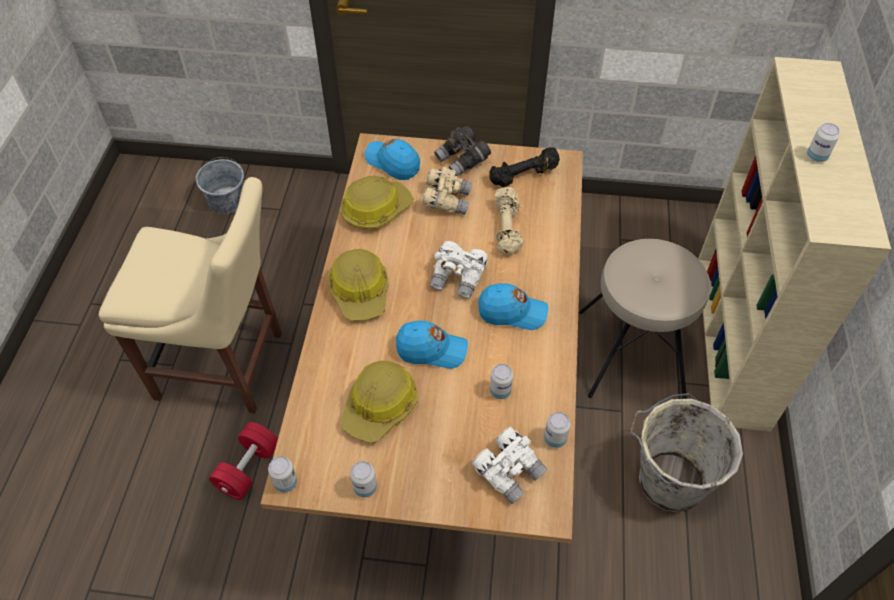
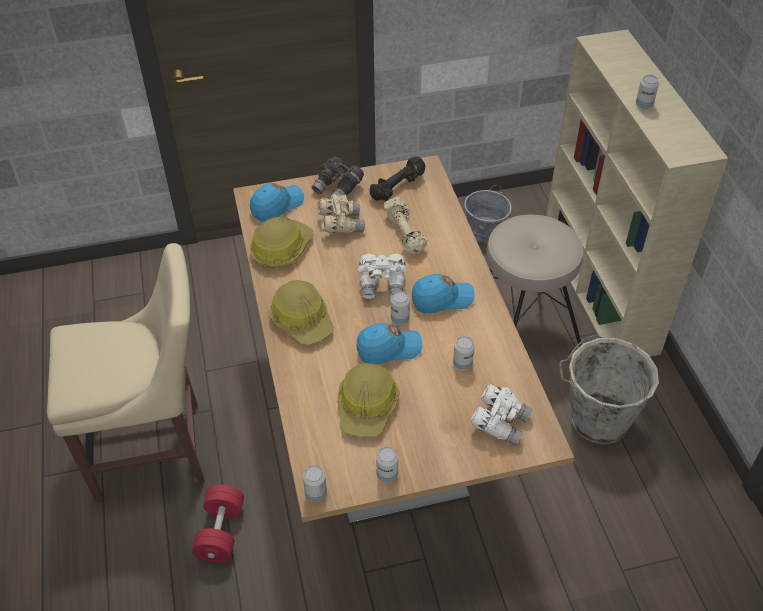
camera: 20 degrees left, 5 degrees down
(227, 200) = (85, 298): grey bucket -> grey bucket (485, 229)
(393, 163) = (277, 206): blue cap -> blue cap turned 120 degrees clockwise
(555, 439) = (525, 386): can -> can (400, 318)

